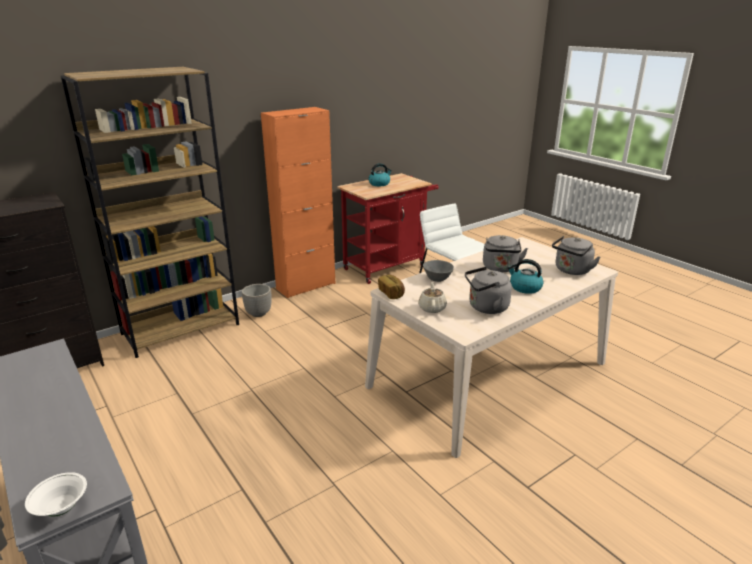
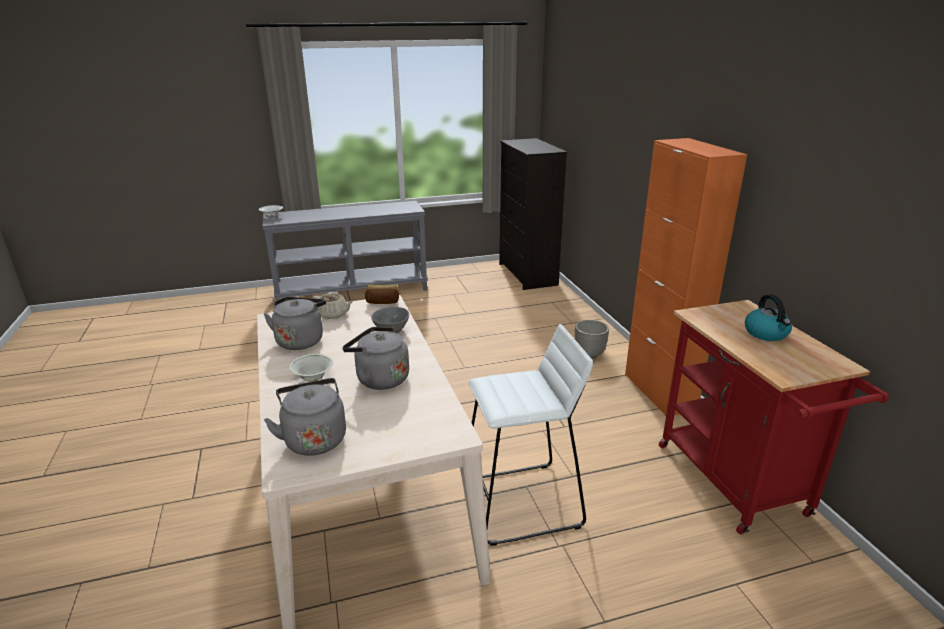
camera: 110 degrees right, 0 degrees up
(181, 329) = (570, 316): brown bookcase -> none
(524, 287) = (313, 378): kettle -> white bowl

